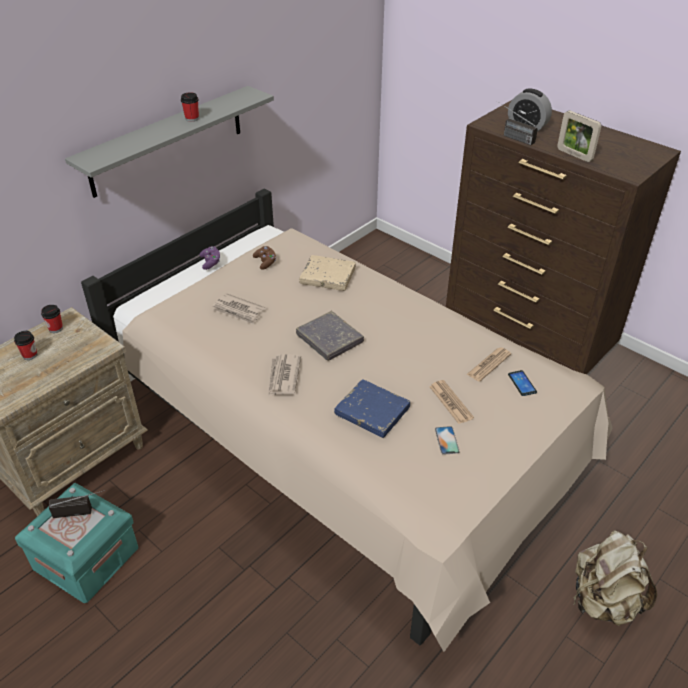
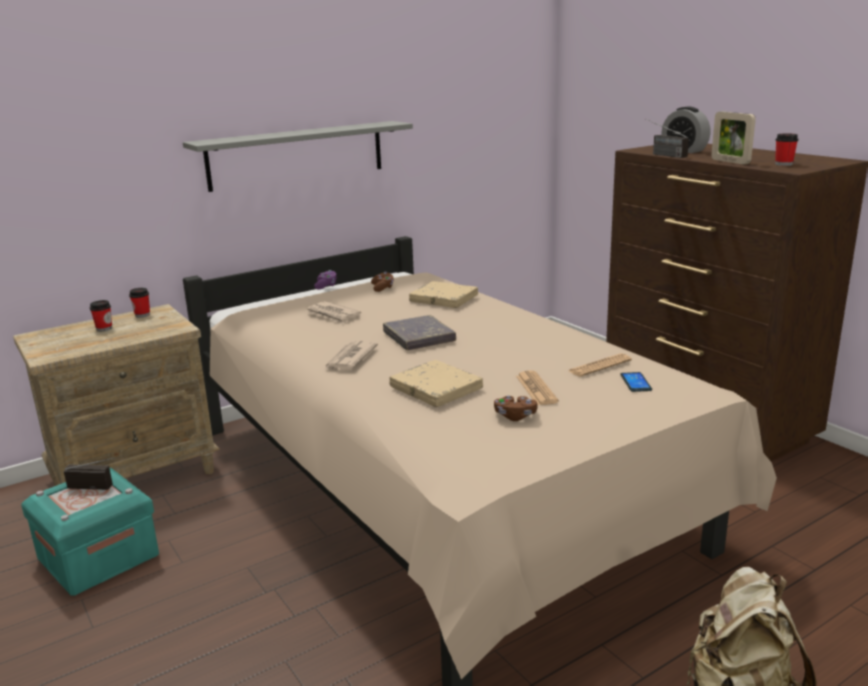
camera: 15 degrees right, 20 degrees down
(192, 119) = (321, 130): cup -> cup (783, 164)
(372, 411) = (436, 388): blue book -> beige book
(447, 440) = (515, 416): phone -> brown game controller

